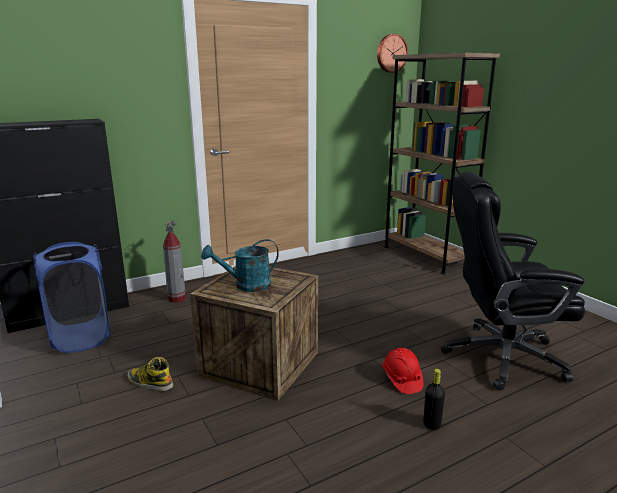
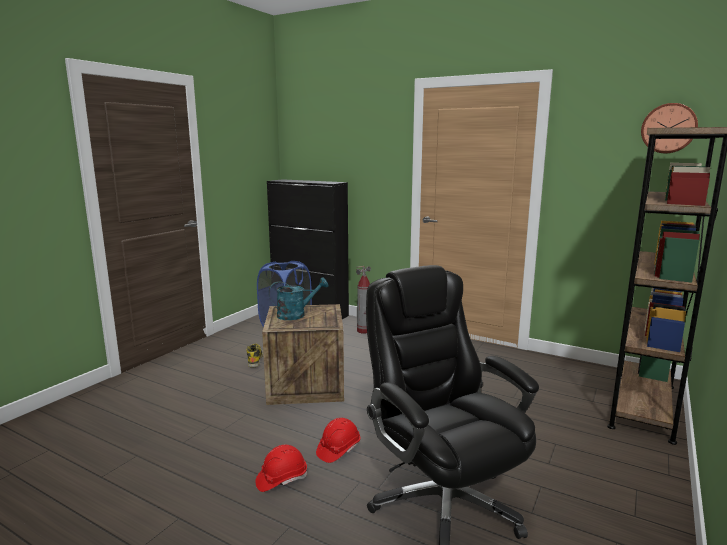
camera: 60 degrees right, 5 degrees down
(246, 286) = (296, 315): turquoise watering can -> turquoise watering can turned 120 degrees clockwise
(432, 424) = (281, 479): black bottle -> red hard hat

